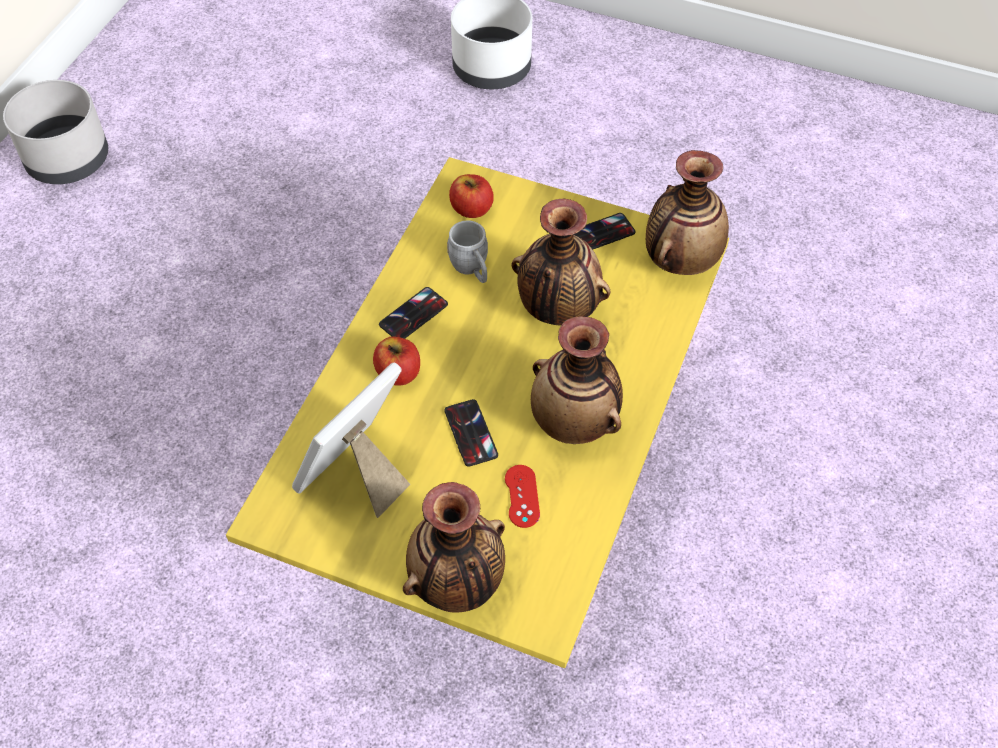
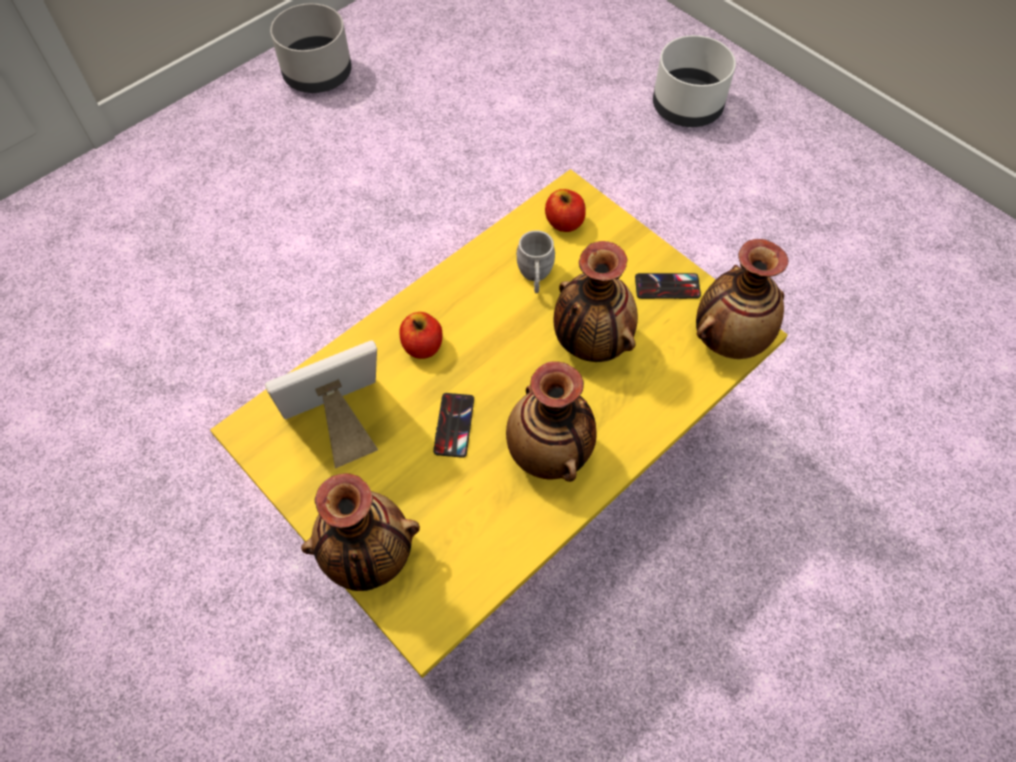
camera: 25 degrees right, 5 degrees up
(413, 315) = (463, 299): phone -> none
(522, 496) = (466, 502): red game controller -> none

